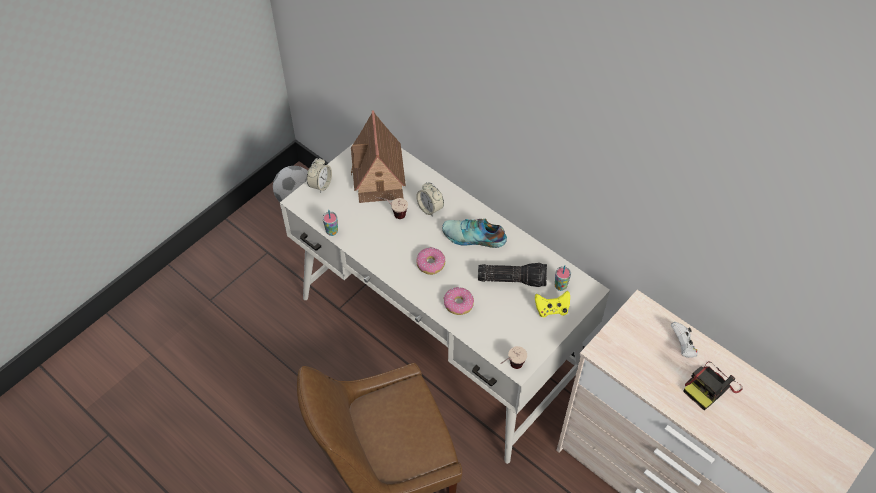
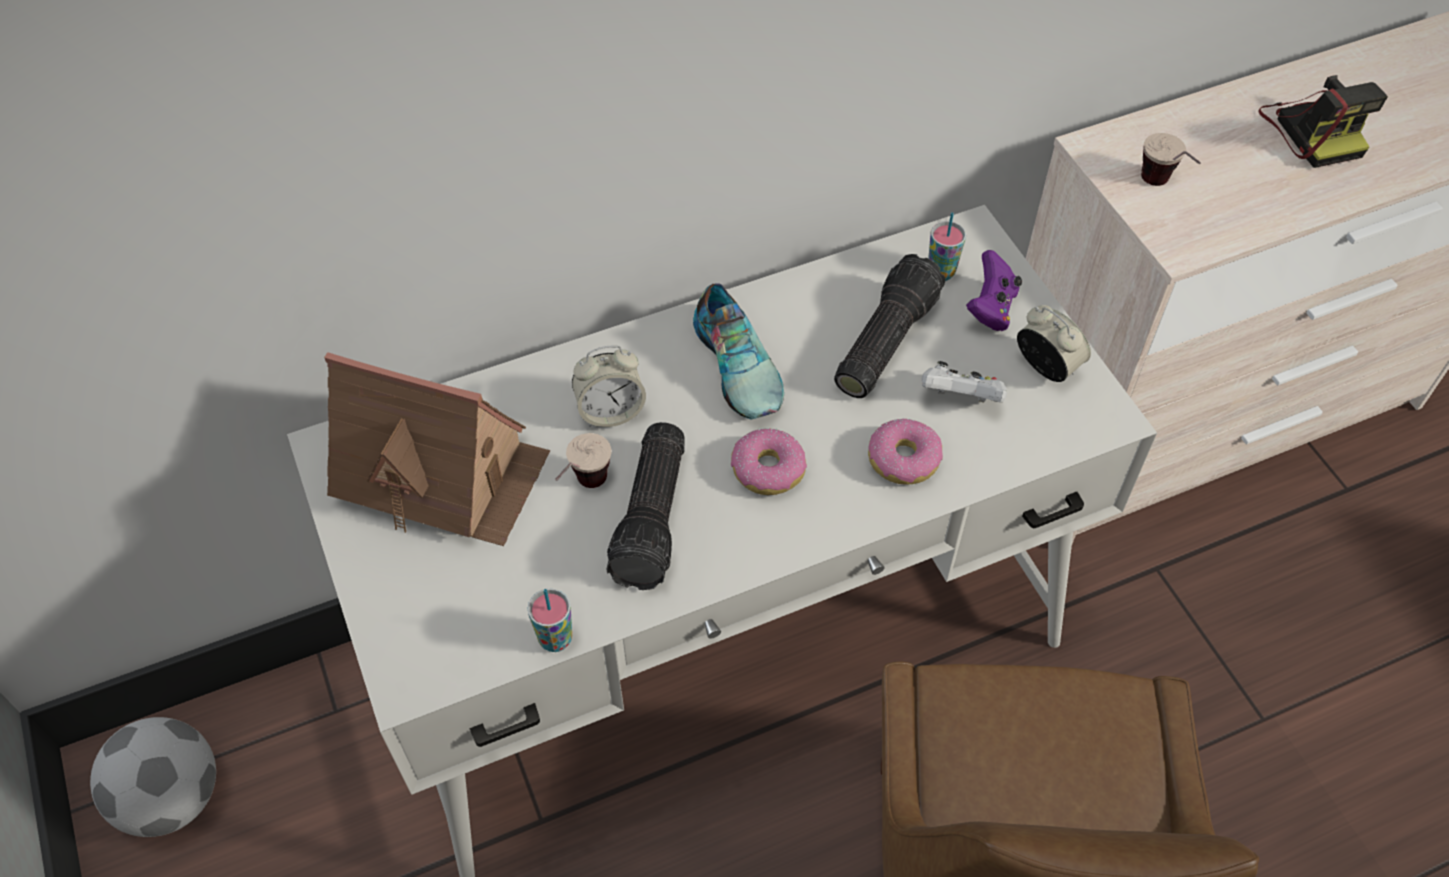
camera: 65 degrees left, 0 degrees up
(320, 185) = (389, 611): alarm clock -> alarm clock (1046, 367)
(392, 239) = (654, 518): none -> flashlight
(473, 238) = (740, 364): shoe -> shoe turned 60 degrees counterclockwise
(511, 368) = (1107, 431): cup -> cup (1162, 188)
(551, 309) = (991, 308): yellow game controller -> purple game controller
(682, 346) = (1211, 129): white game controller -> white game controller (960, 398)

